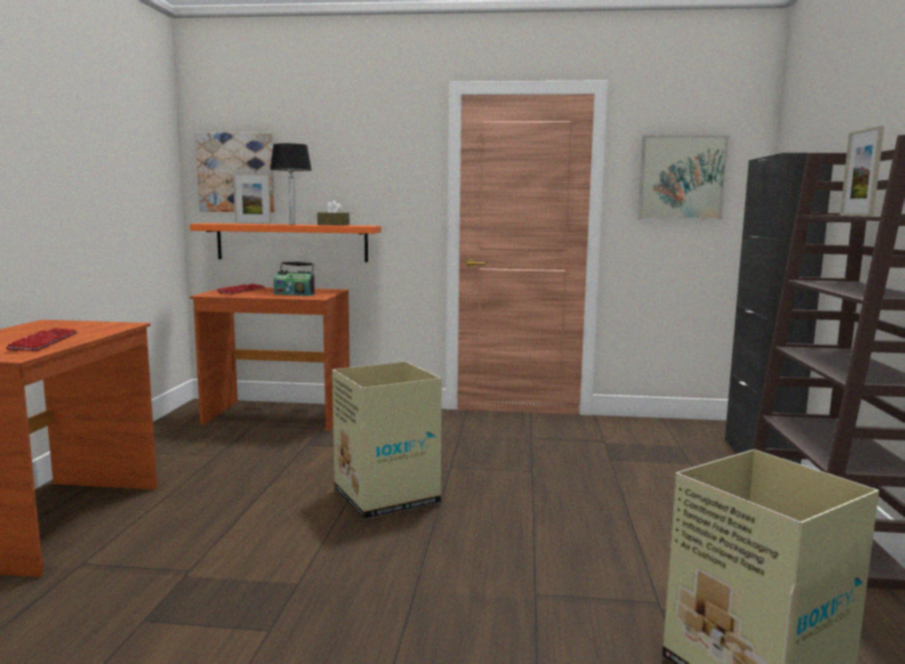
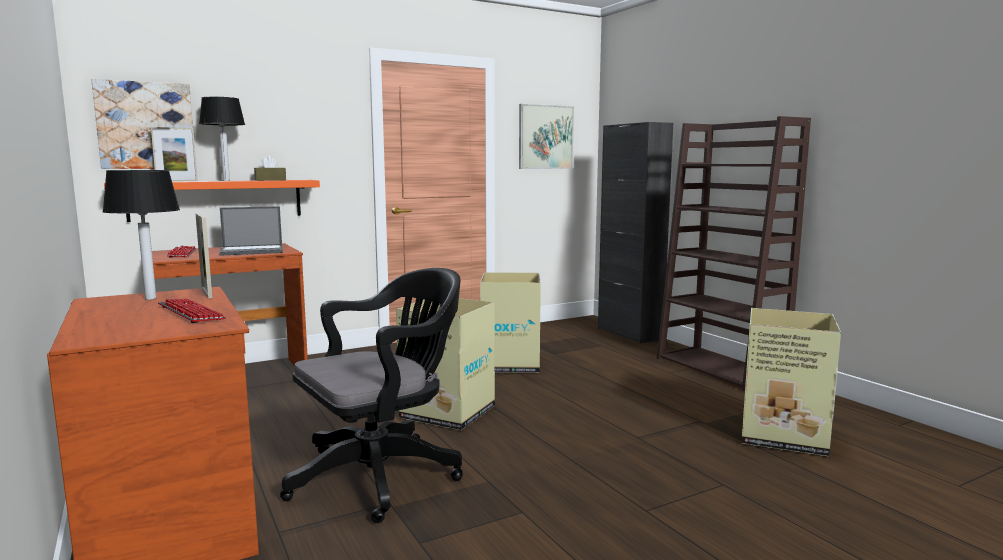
camera: 35 degrees left, 0 degrees up
(74, 326) = (151, 298): none -> table lamp
(230, 541) = (382, 474): none -> black office chair
(295, 294) = (253, 251): radio -> laptop
(539, 460) = (511, 364): none -> cardboard box
(856, 215) = (731, 163): picture frame -> picture frame (206, 293)

